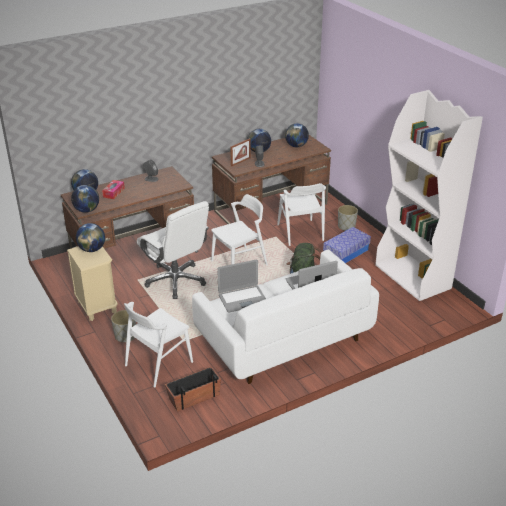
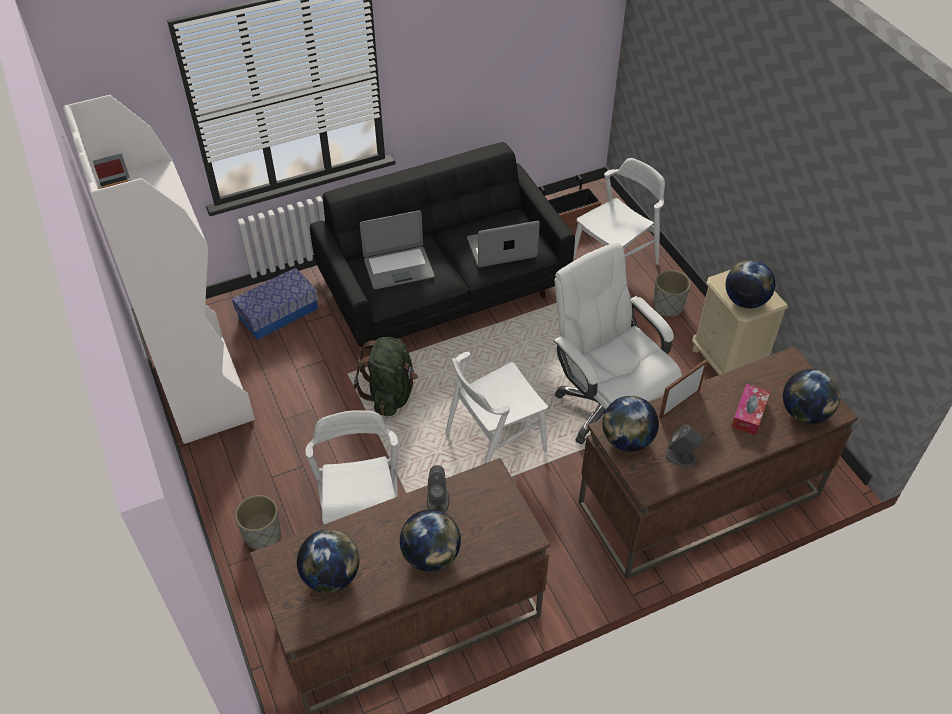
camera: 175 degrees left, 15 degrees up
(87, 210) = (784, 363): globe -> globe (627, 440)
(240, 162) = (481, 511): picture frame -> picture frame (679, 404)
(284, 338) = (444, 289): white sofa -> black sofa
(346, 253) = (293, 455): storage box -> storage box (278, 313)

